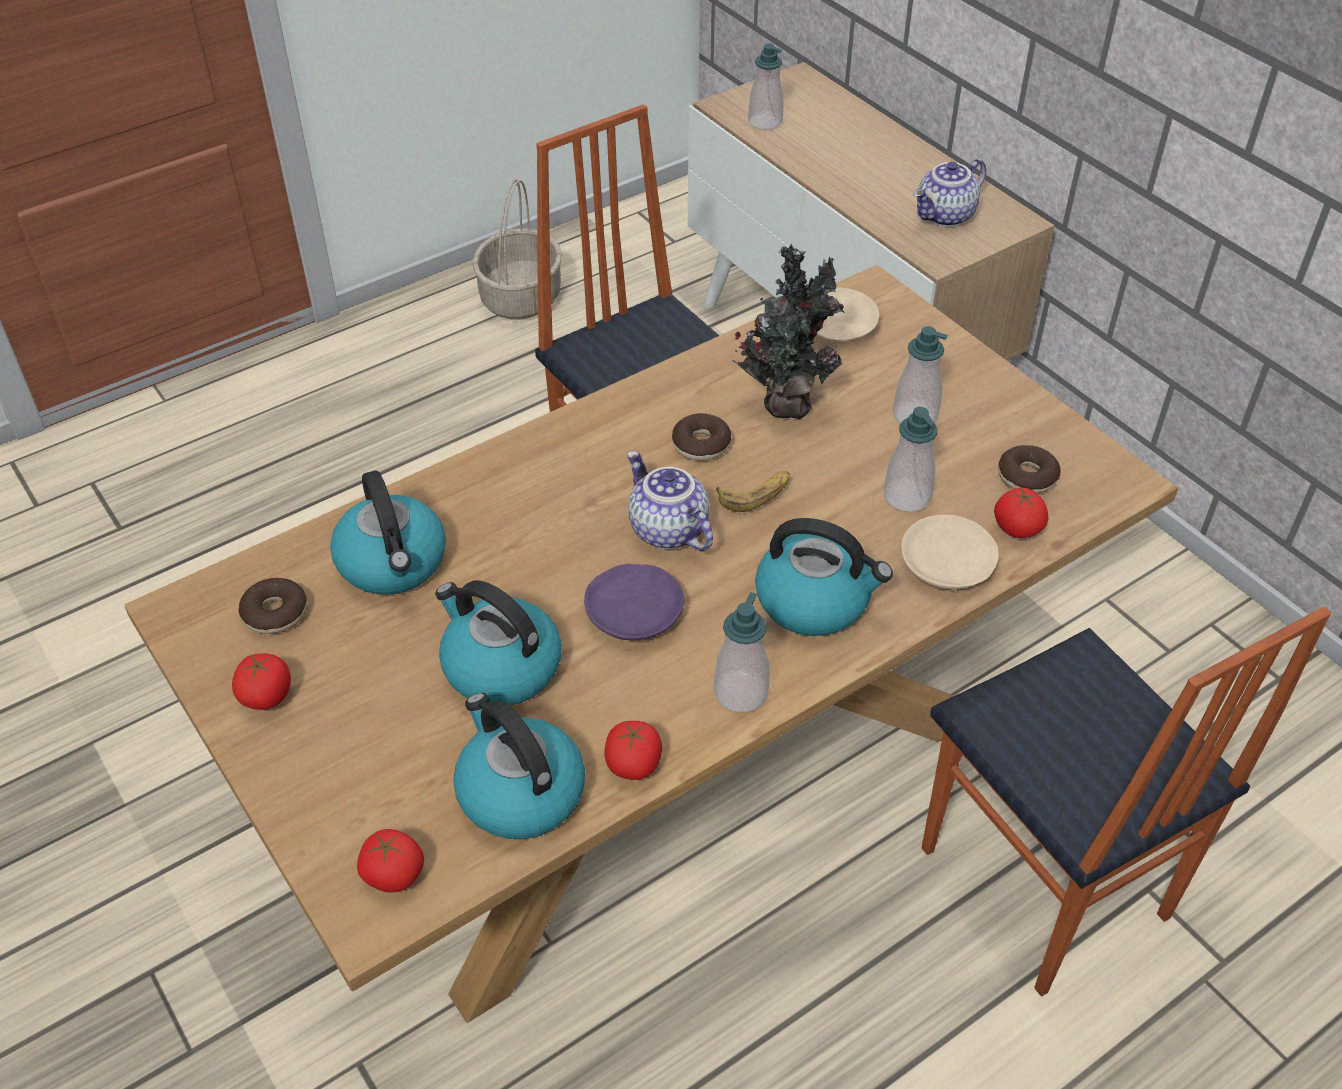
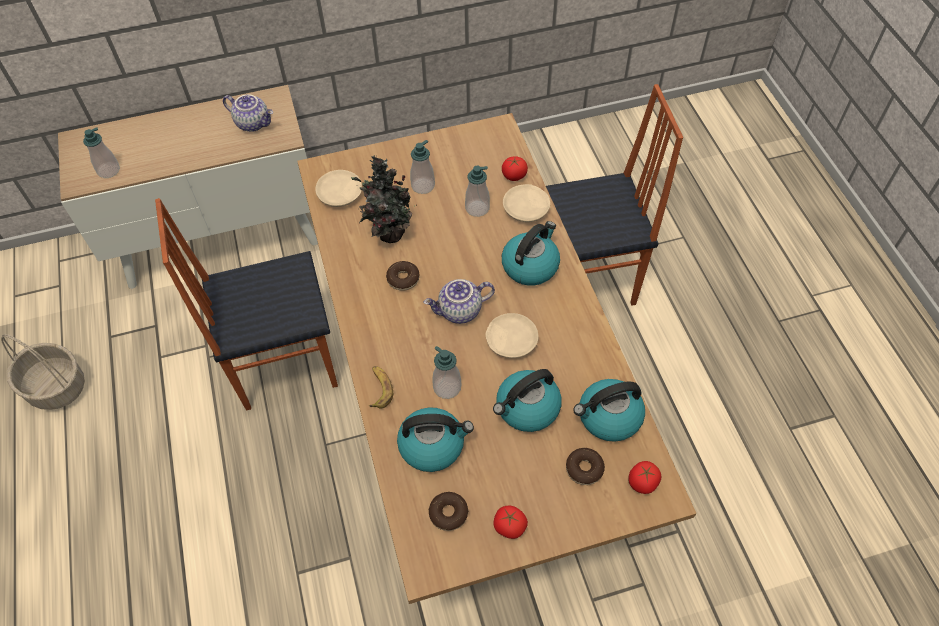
camera: 70 degrees left, 10 degrees up
(633, 765) = (605, 365): tomato -> none
(635, 612) = (511, 340): purple plate -> beige plate
(741, 693) = (576, 311): soap dispenser -> soap dispenser (447, 387)
(755, 494) = (450, 267): banana -> banana (379, 389)
(946, 216) = (253, 123): teapot -> teapot turned 45 degrees counterclockwise
(1027, 477) = (483, 160): donut -> donut (584, 469)

